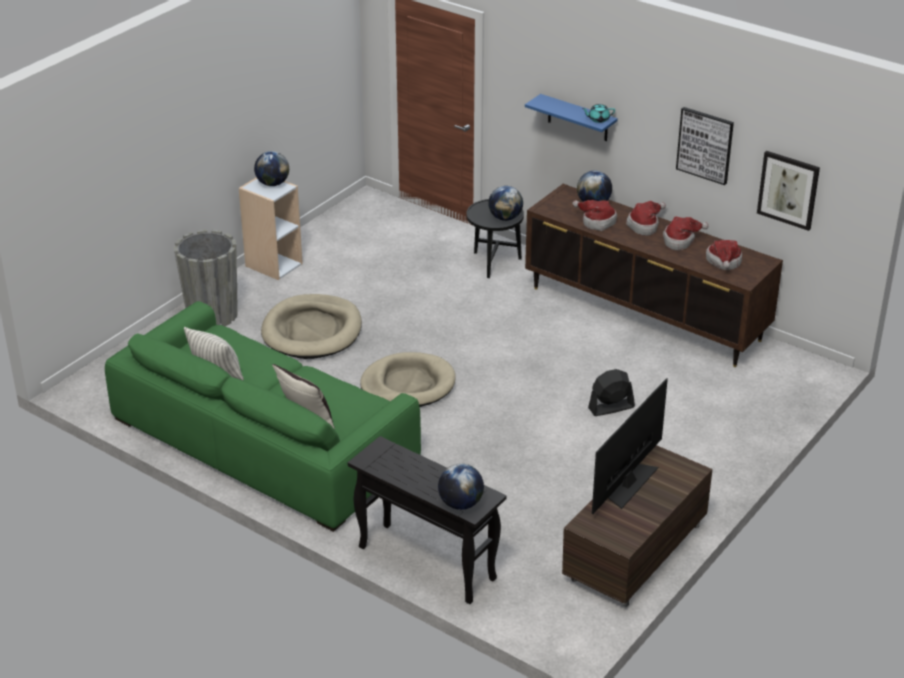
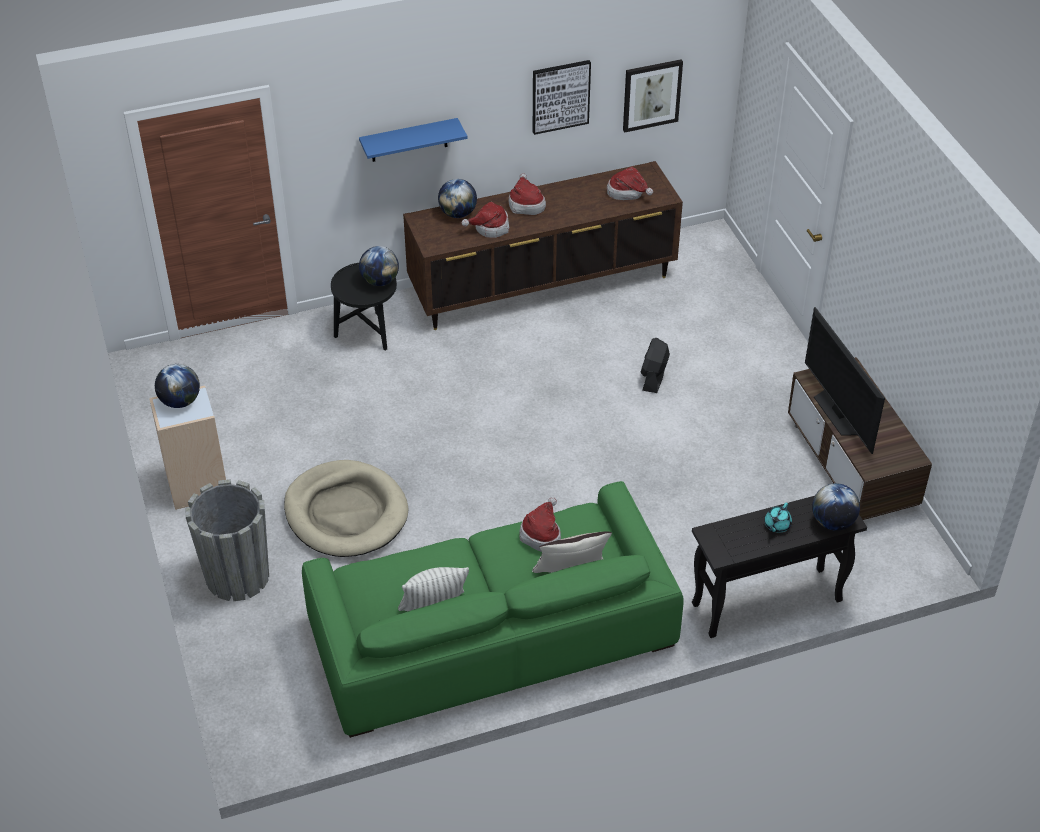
camera: 55 degrees left, 10 degrees up
(408, 384) = (500, 487): beige dog bed -> none
(598, 119) = (447, 129): turquoise teapot -> turquoise teapot (777, 525)
(680, 241) = (570, 197): hat -> hat (542, 534)

